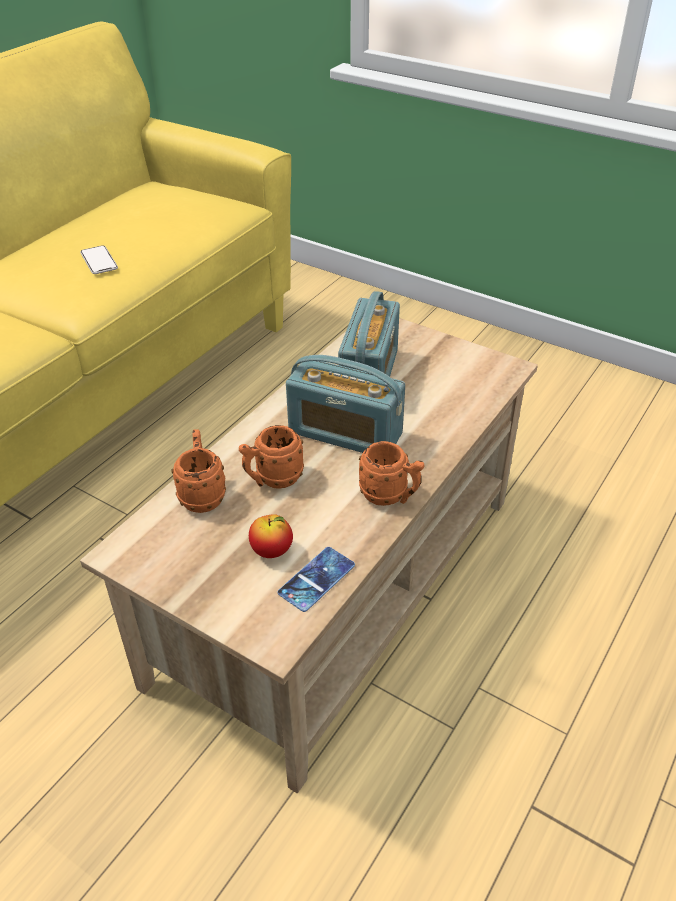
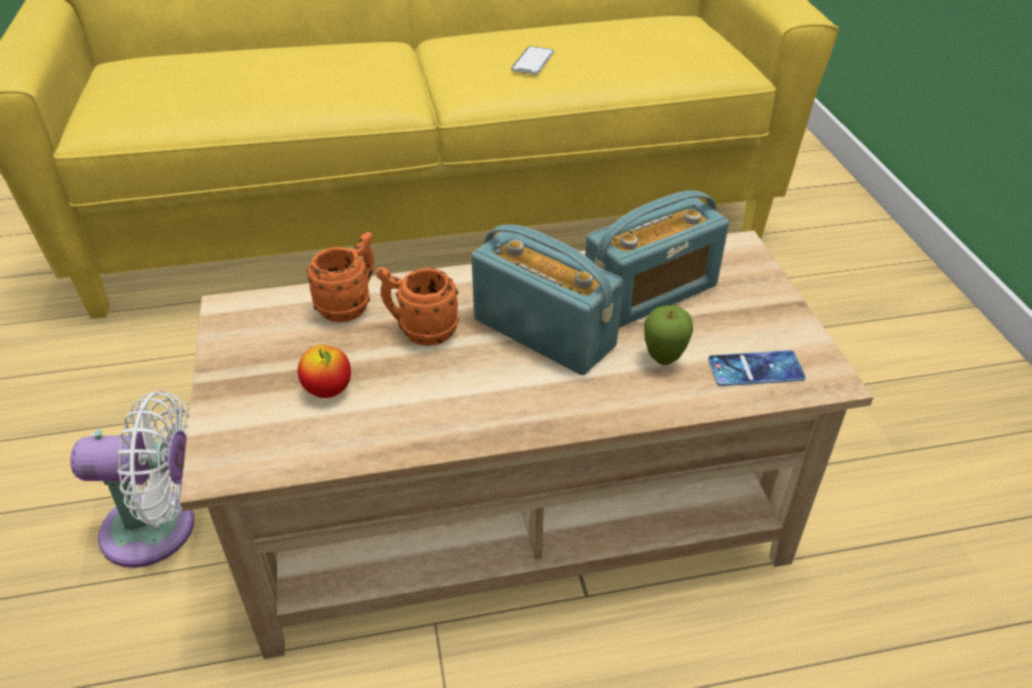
camera: 45 degrees right, 0 degrees up
(108, 792) = (159, 529): none -> white fan
(316, 579) = (324, 442): phone -> phone (755, 369)
(345, 433) = (544, 332): radio -> radio turned 150 degrees clockwise
(390, 496) = (496, 419): orange mug -> none
(426, 407) = (663, 360): none -> apple

